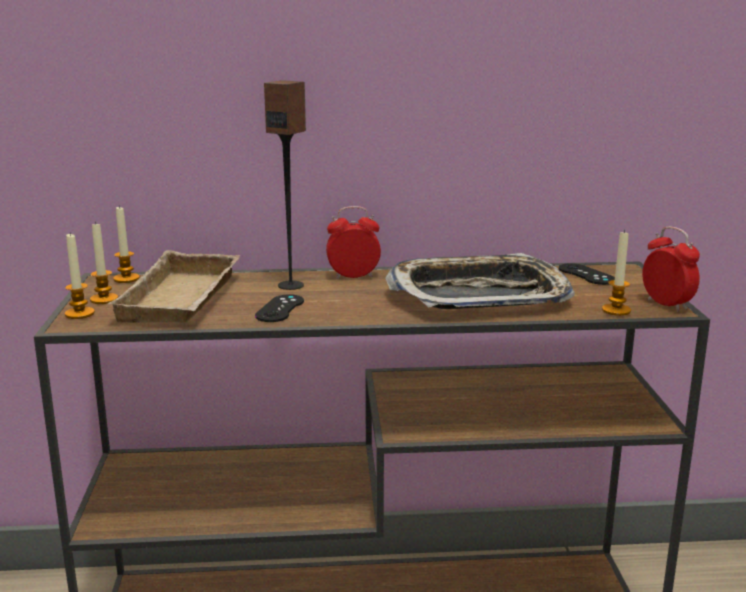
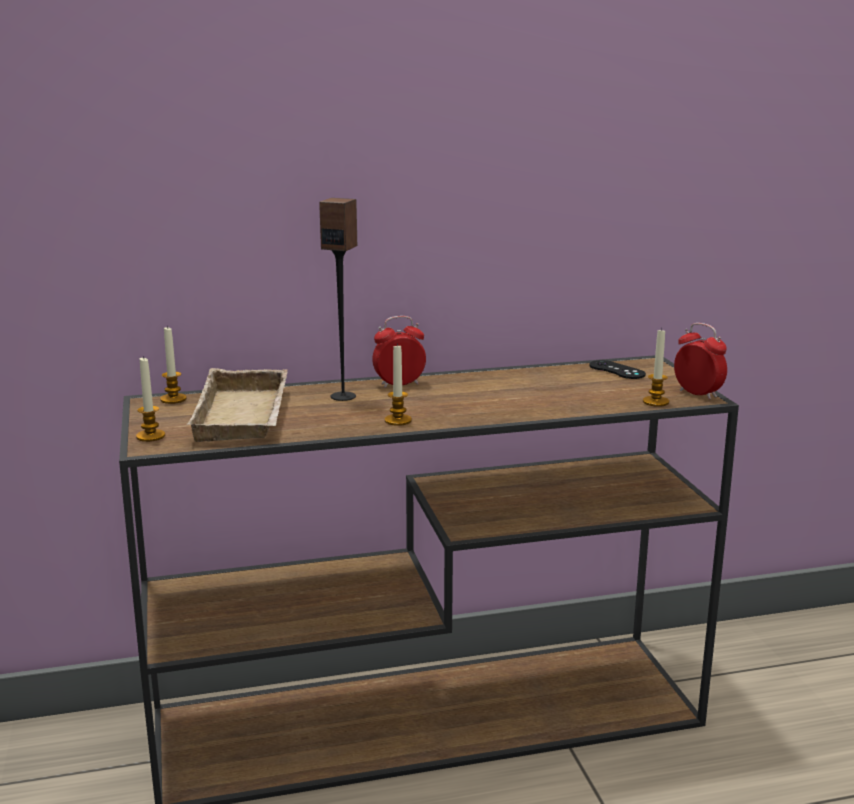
camera: 10 degrees left, 0 degrees up
(104, 299) = (165, 421): candle -> candle (398, 420)
(280, 309) = (346, 419): black game controller -> none
(479, 295) = (527, 395): tray -> none

